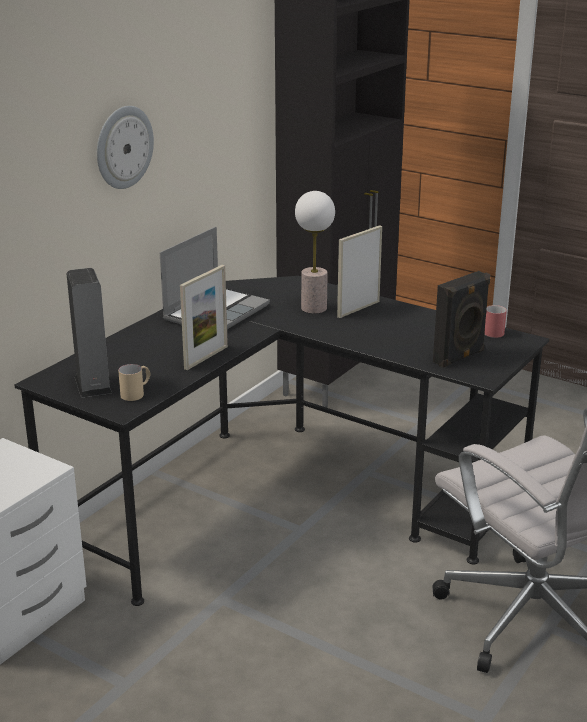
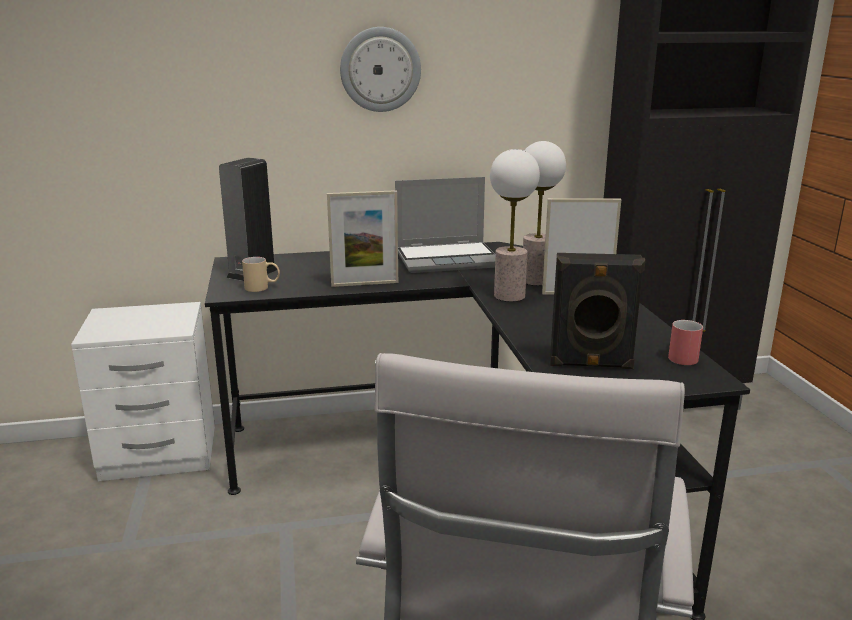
camera: 45 degrees right, 5 degrees down
(323, 328) = (509, 296): none -> table lamp

